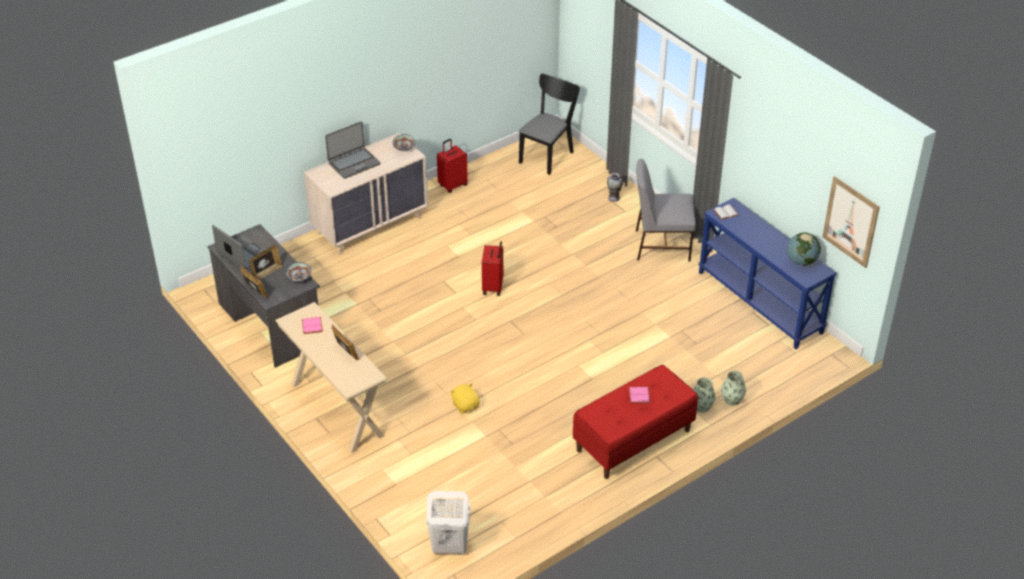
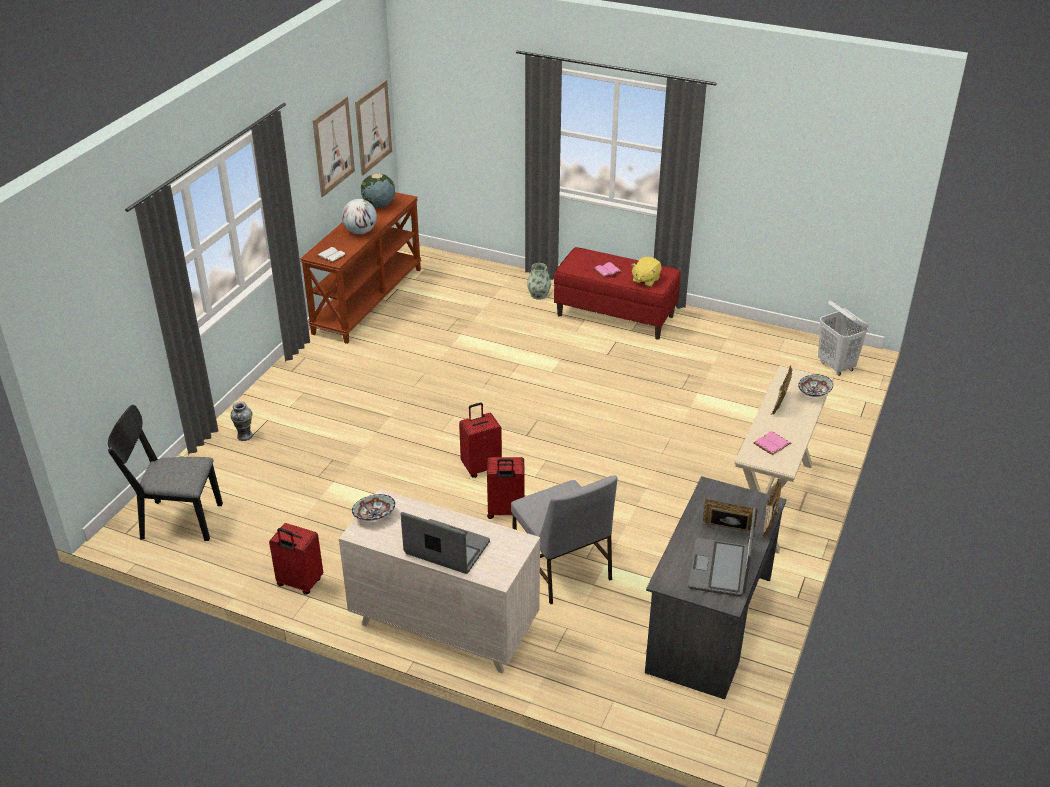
camera: 120 degrees left, 5 degrees down
(299, 278) = (706, 497): bowl -> bowl (813, 393)
(440, 281) = (505, 512): none -> red suitcase
(465, 405) = (673, 418): yellow plush toy -> yellow plush toy (645, 280)
(661, 245) = (316, 378): grey chair -> grey chair (562, 568)
(732, 399) = (515, 283): vase -> none
(757, 238) = (360, 232): none -> globe
(760, 302) = (367, 300): blue console table -> brown console table
(799, 176) = (333, 146): none -> picture

